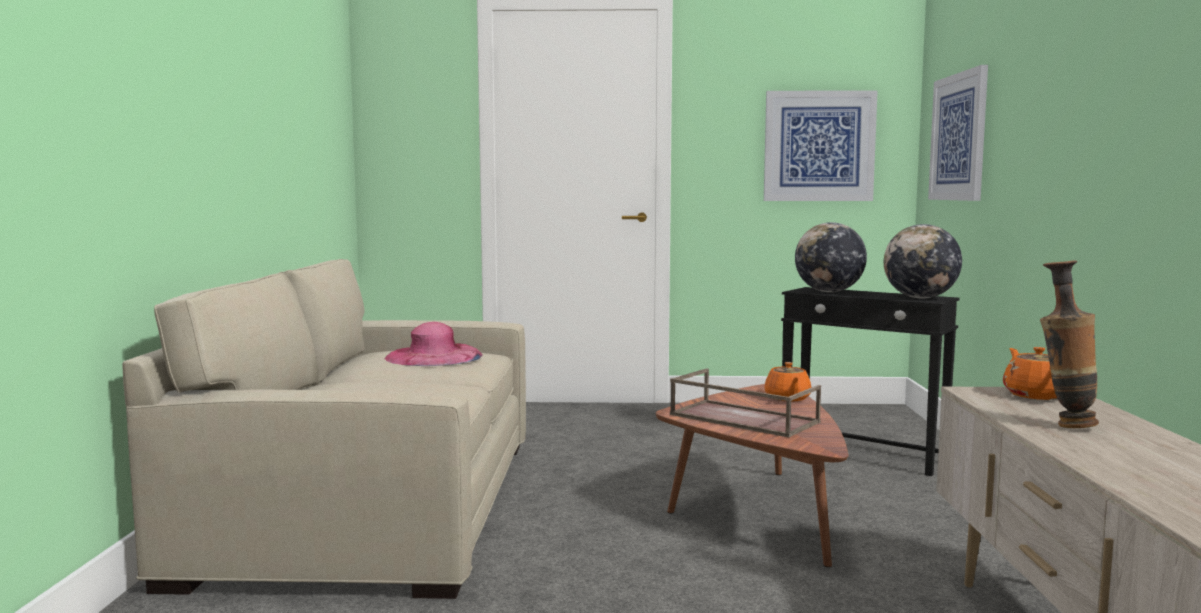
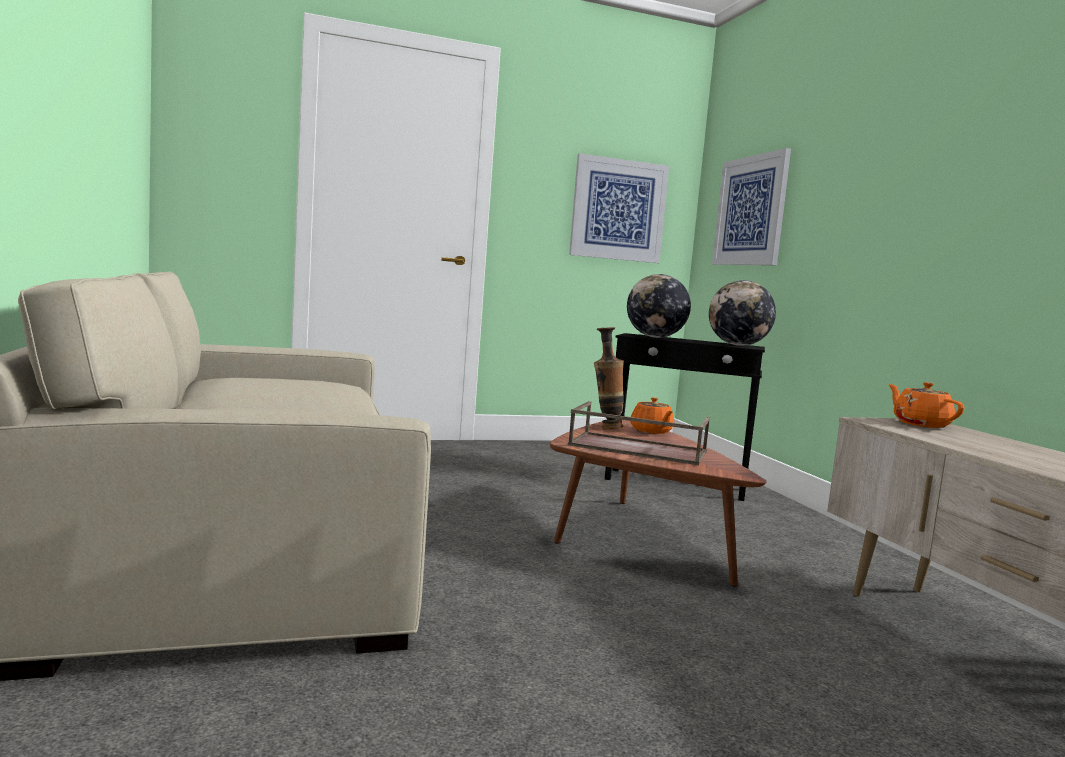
camera: 20 degrees left, 0 degrees up
(434, 356) = (294, 384): pink hat -> none
(1064, 425) = (990, 447): vase -> vase (605, 428)

